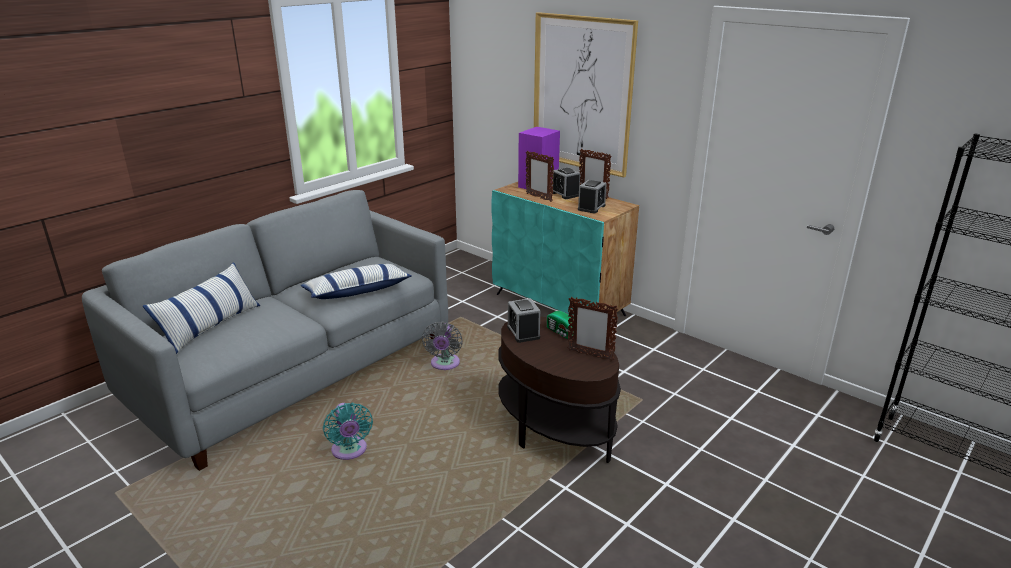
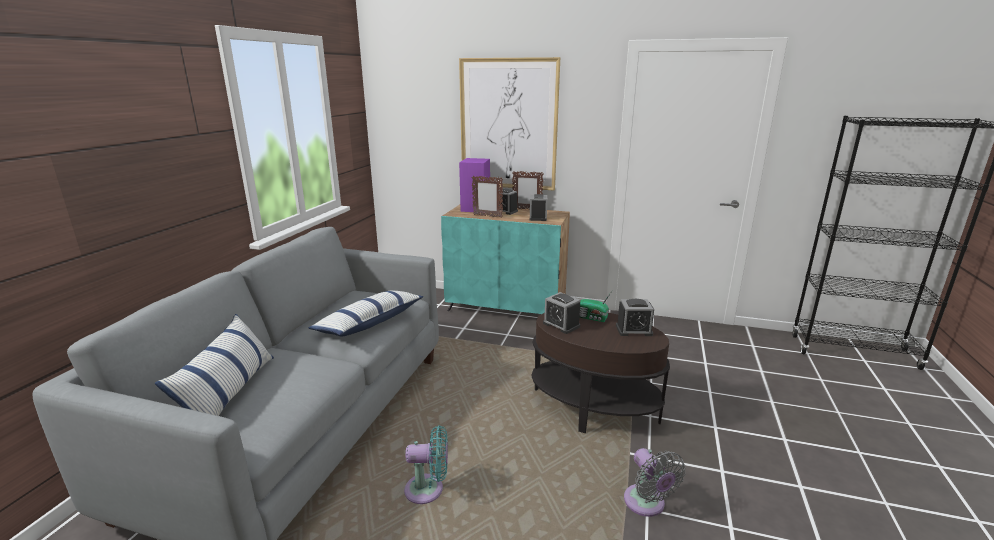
camera: 25 degrees left, 5 degrees down
(350, 451) = (428, 489): turquoise fan -> turquoise fan turned 45 degrees counterclockwise
(444, 364) = (452, 379): grey fan -> grey fan (646, 504)
(590, 355) = (634, 330): picture frame -> alarm clock

